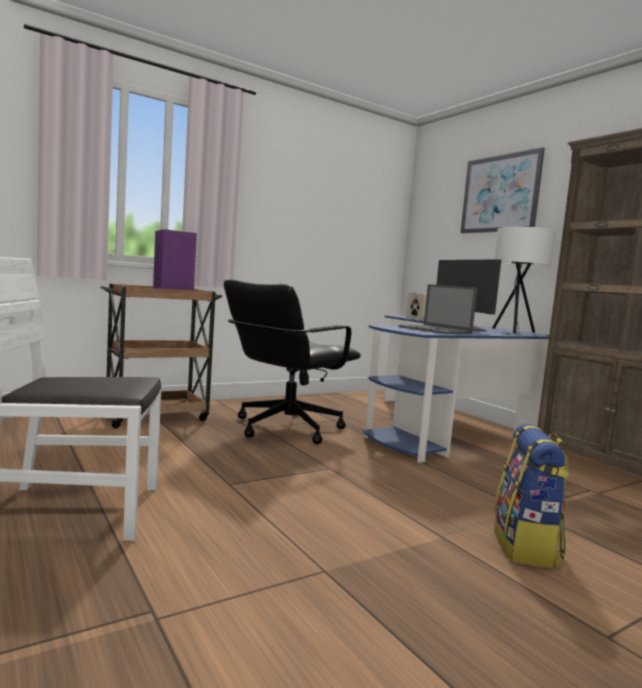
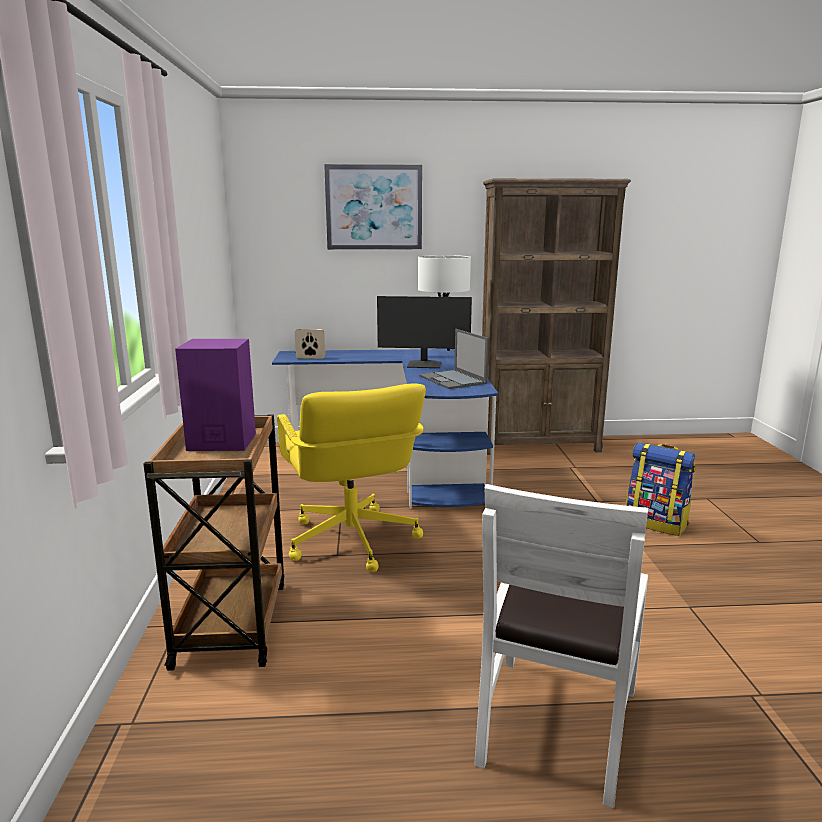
camera: 60 degrees left, 10 degrees up
(286, 428) = (351, 541): black office chair -> yellow office chair
(435, 330) = (453, 380): laptop -> laptop turned 75 degrees clockwise

